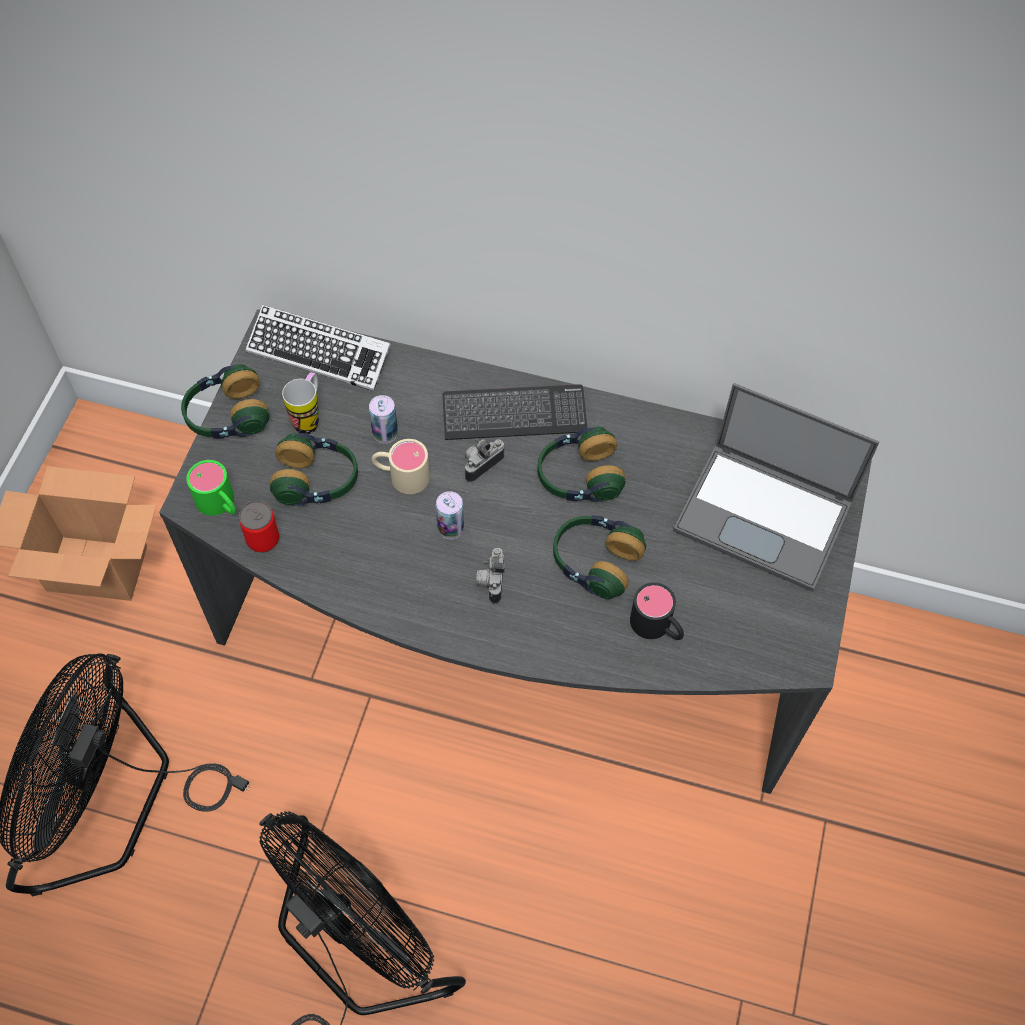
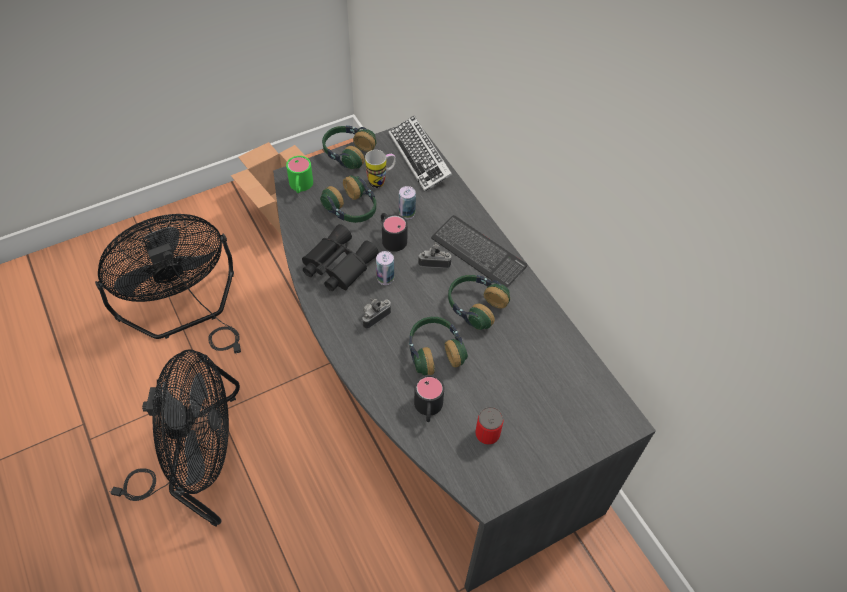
camera: 45 degrees right, 5 degrees down
(263, 539) = (299, 215): can -> can (487, 434)
(378, 560) = (337, 264): none -> black binoculars
(401, 476) = (391, 237): beige mug -> black mug
(765, 516) = (552, 407): laptop -> none

